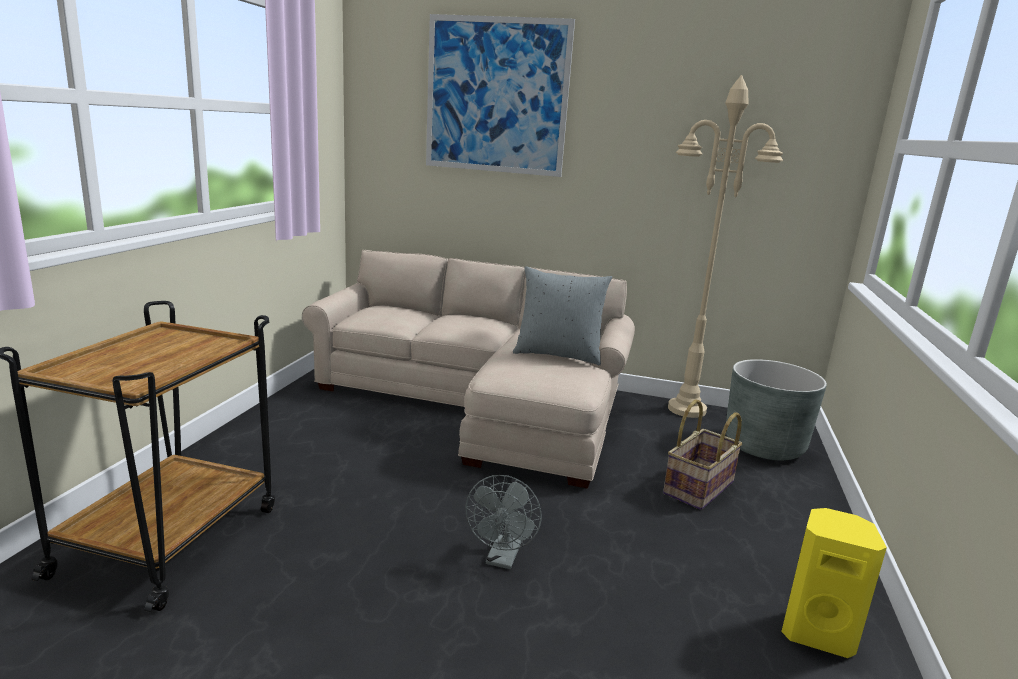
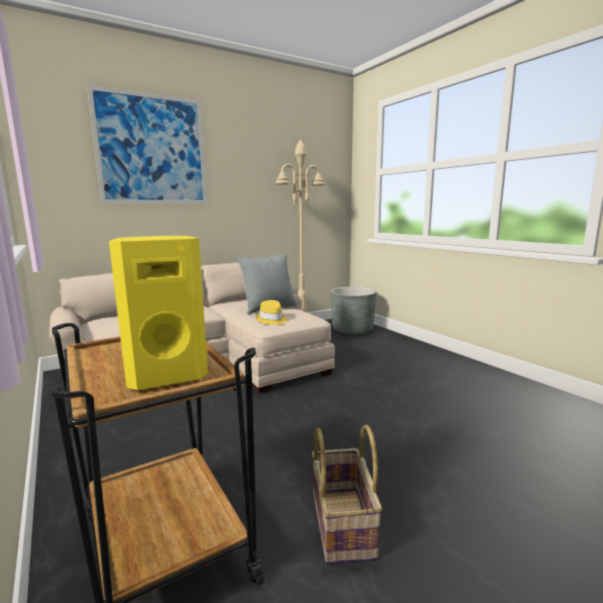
camera: 45 degrees left, 5 degrees down
(502, 559) = (361, 418): grey fan -> none
(518, 371) = (271, 319): none -> yellow hat
(700, 488) = (365, 353): basket -> basket (344, 524)
(816, 632) = (478, 377): yellow speaker -> yellow speaker (167, 375)

